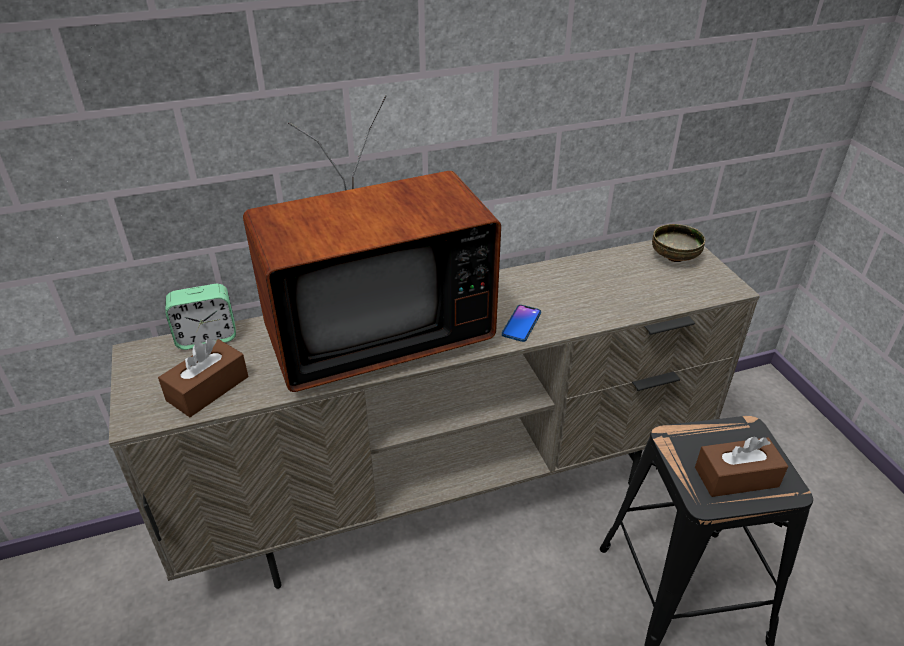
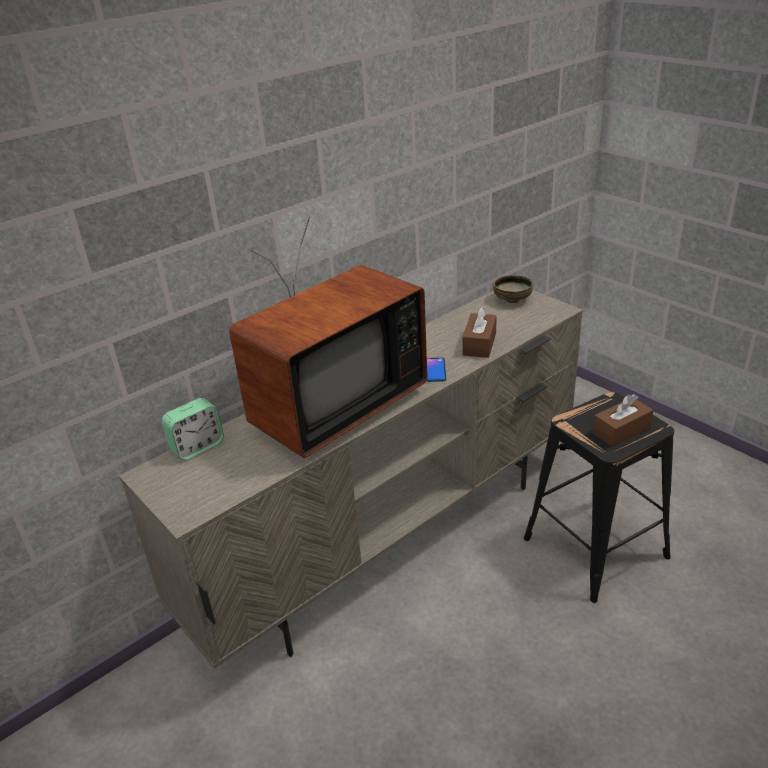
camera: 20 degrees left, 5 degrees down
(208, 388) = (228, 479): brown tissue box -> brown tissue box (479, 344)

